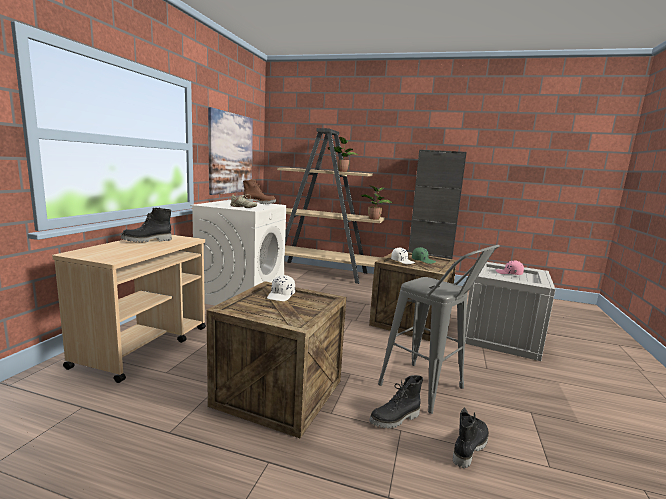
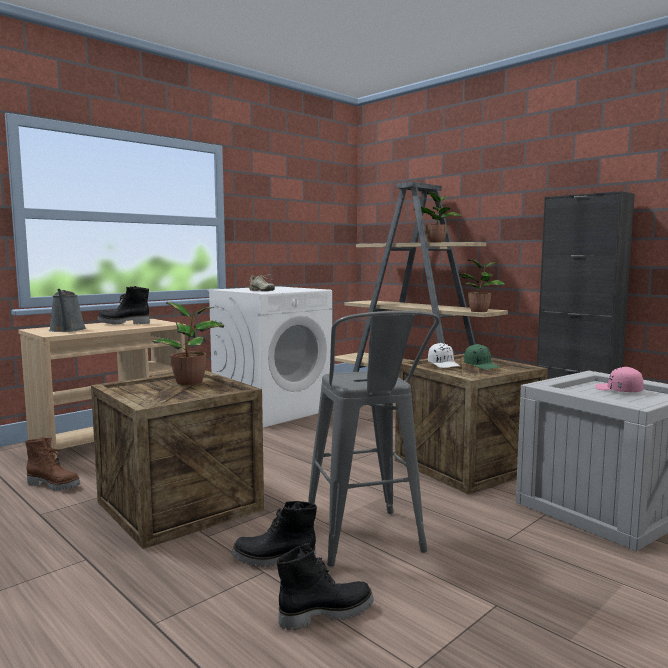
camera: 30 degrees right, 5 degrees down
(113, 253) = (67, 330): none -> grey watering can
(231, 153) = (291, 229): picture -> none
(259, 203) = (300, 288): brown boot -> brown boot (54, 485)
(281, 295) = (191, 382): white cap -> potted plant

